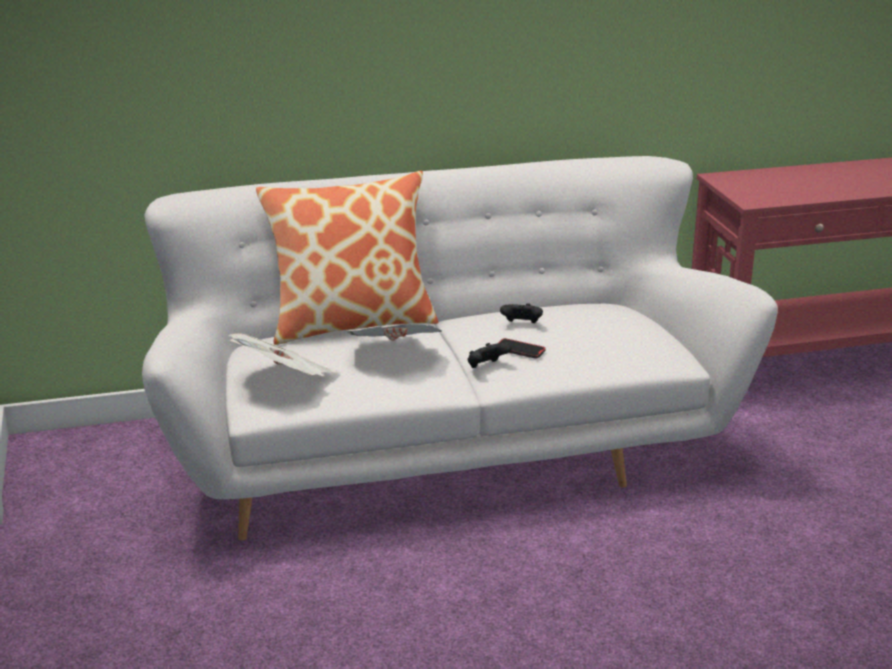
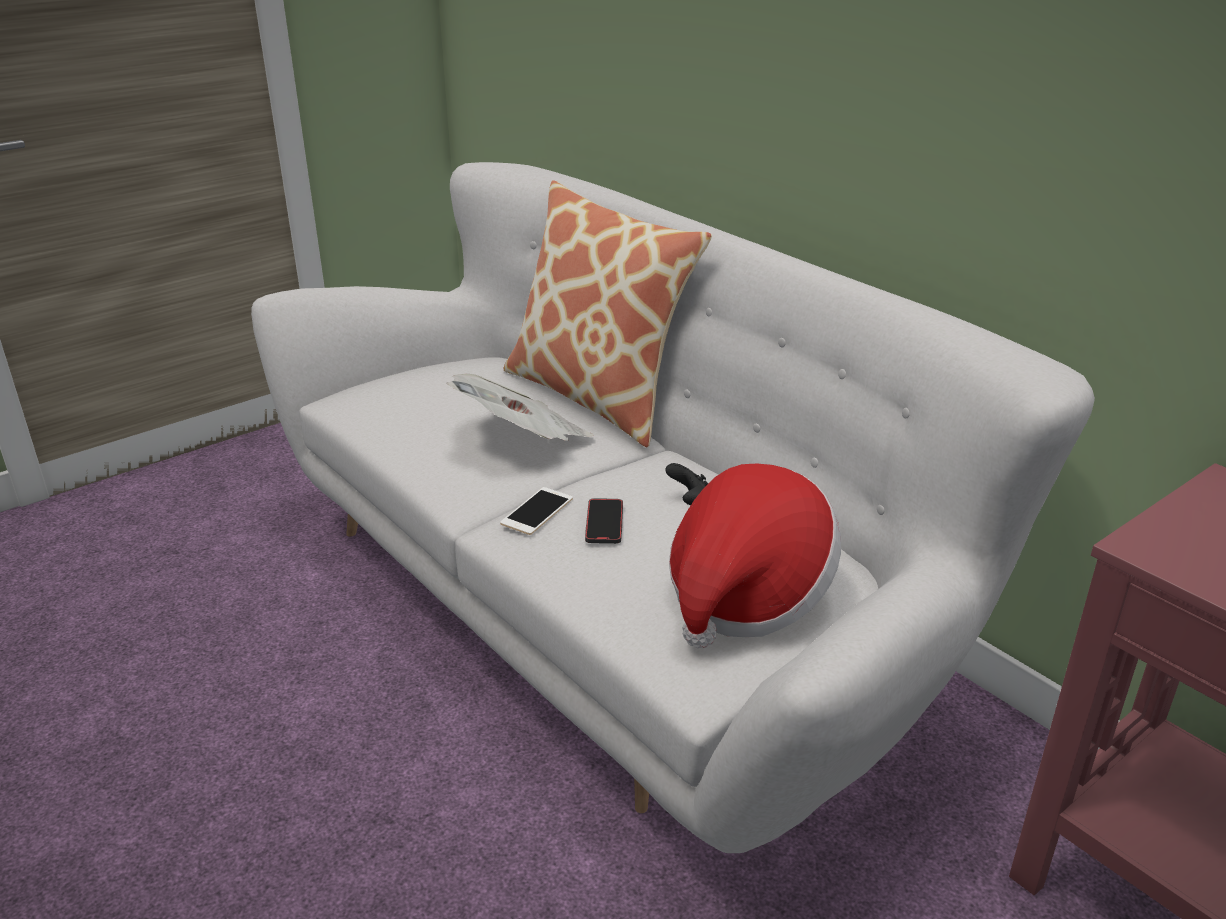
camera: 65 degrees right, 5 degrees up
(286, 381) = (409, 397): newspaper -> none
(486, 367) = (537, 511): black game controller -> phone
(618, 331) = (746, 595): none -> hat

